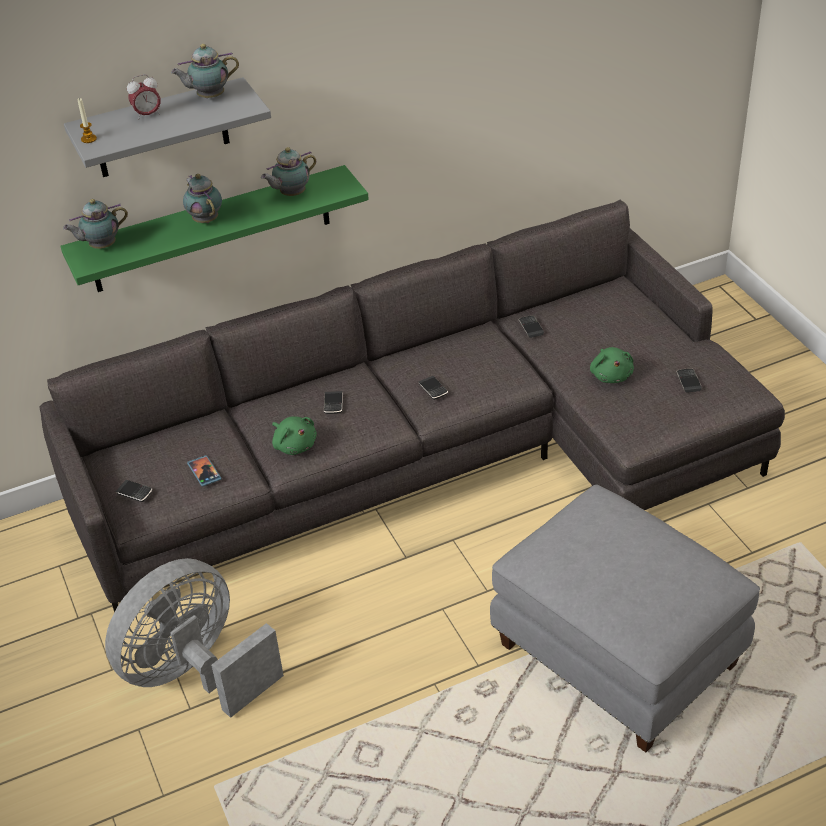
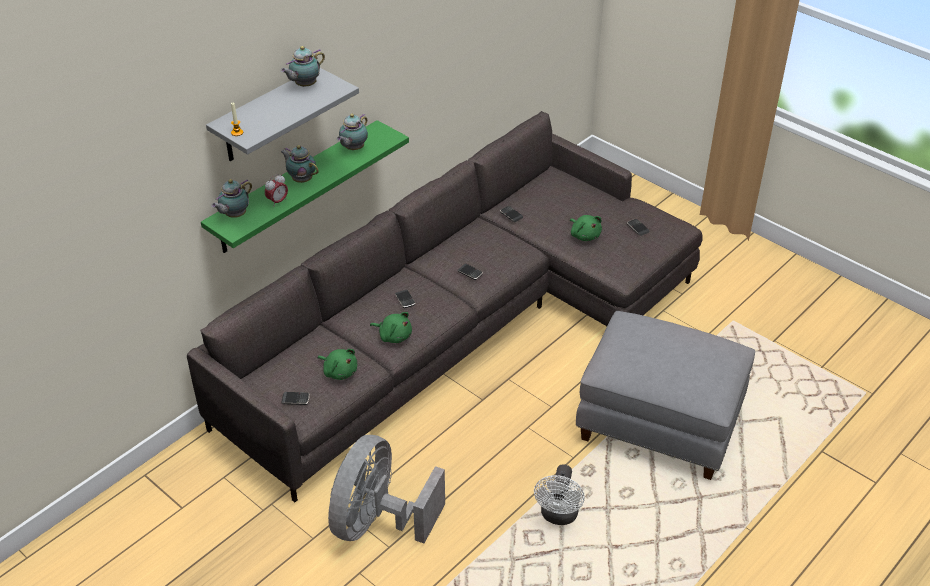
camera: 25 degrees left, 0 degrees up
(147, 115) = (268, 106): alarm clock -> alarm clock (277, 202)
(204, 472) = (339, 371): phone -> green plush toy
(415, 737) = (558, 516): none -> white fan

